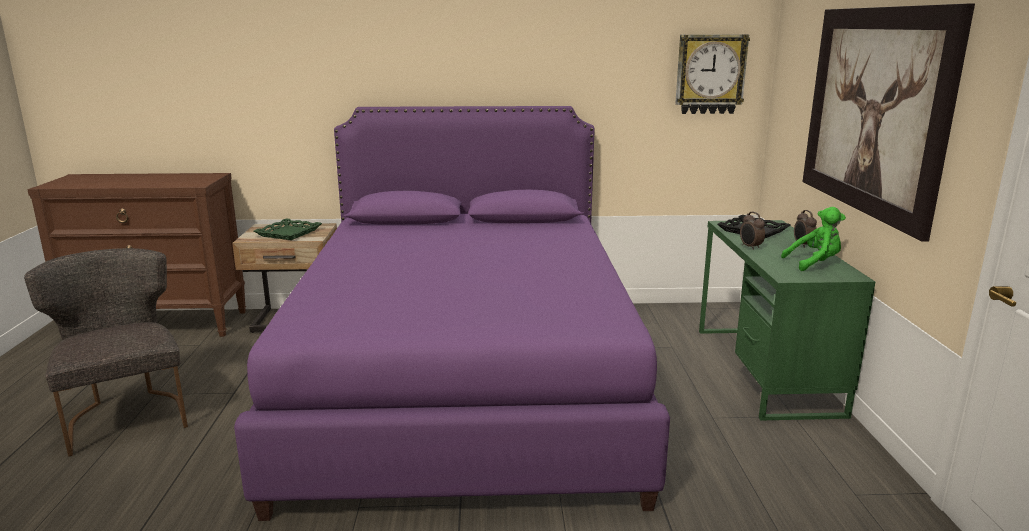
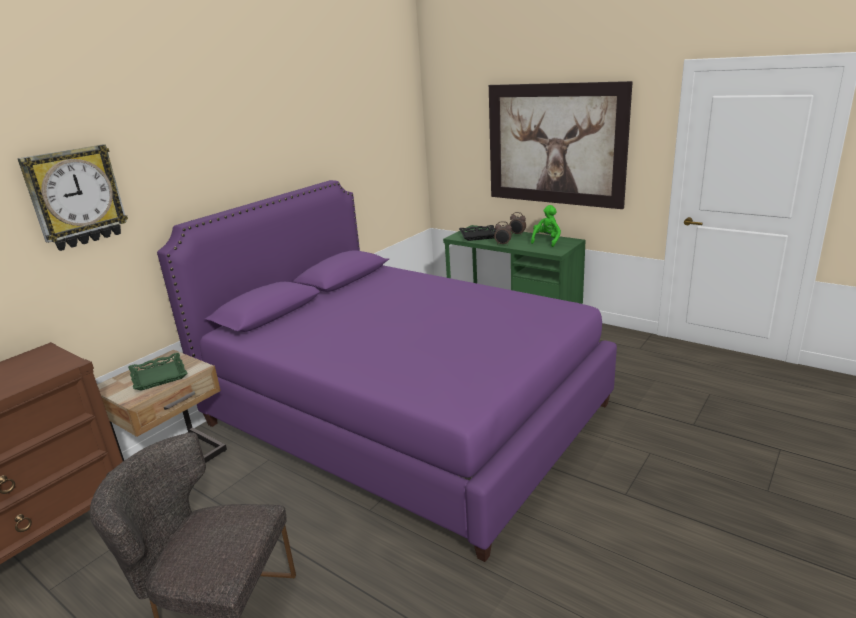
camera: 50 degrees left, 5 degrees up
(710, 74) = (397, 137): wall clock -> wall clock (75, 197)

